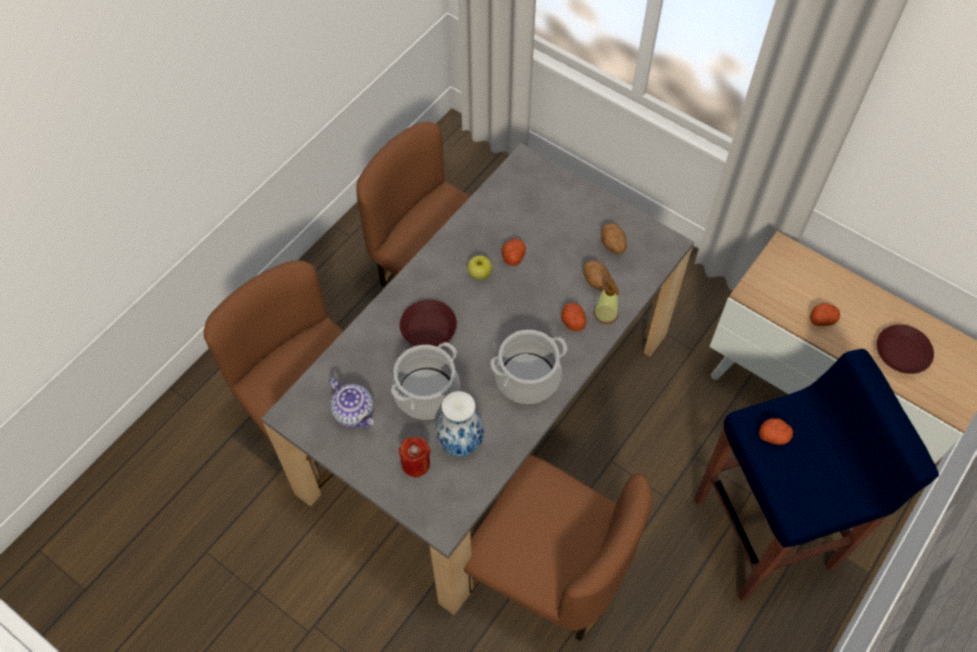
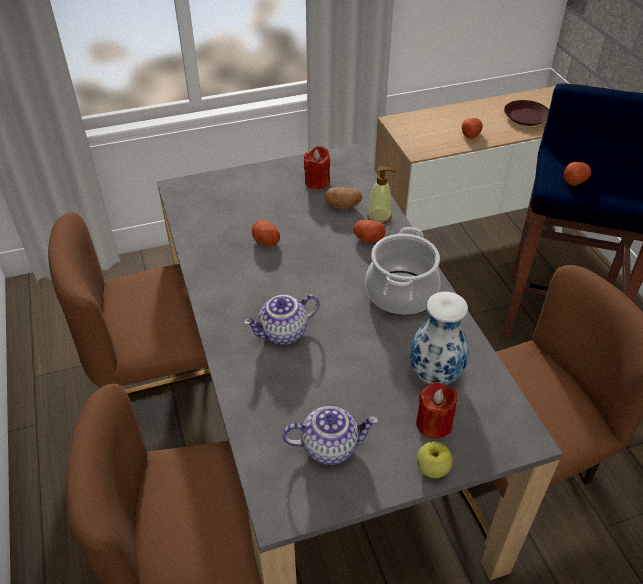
camera: 55 degrees left, 15 degrees down
(426, 392) = (356, 372): cooking pot -> none
(428, 328) = (283, 334): brown plate -> teapot
(479, 273) = (260, 269): apple -> apple (432, 469)
(613, 245) = (317, 182): potato -> red candle

